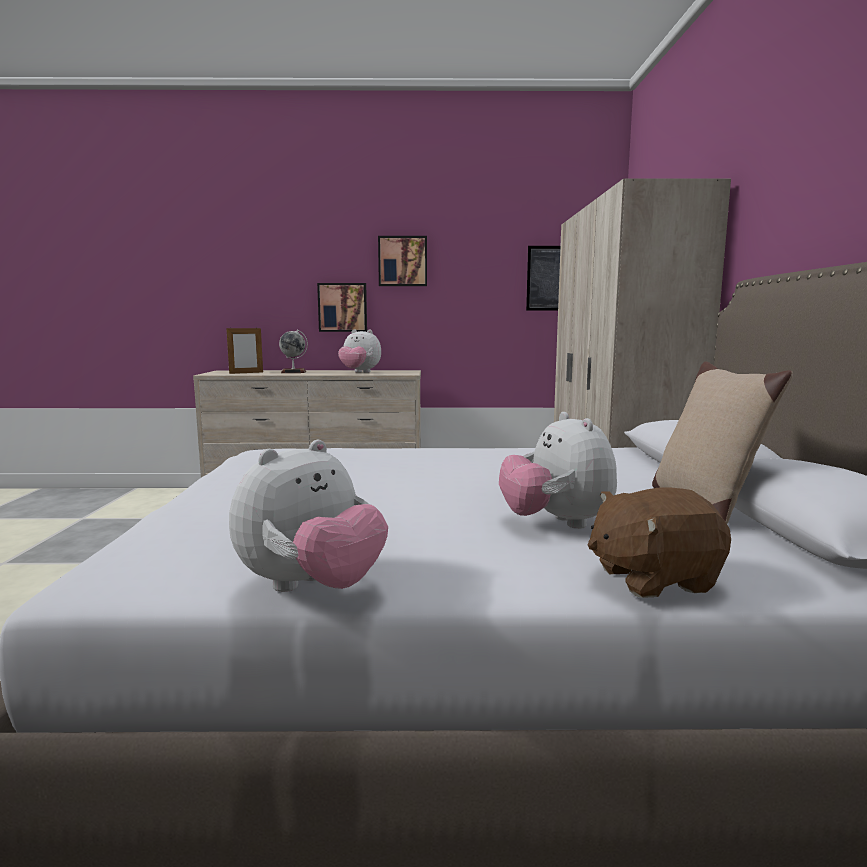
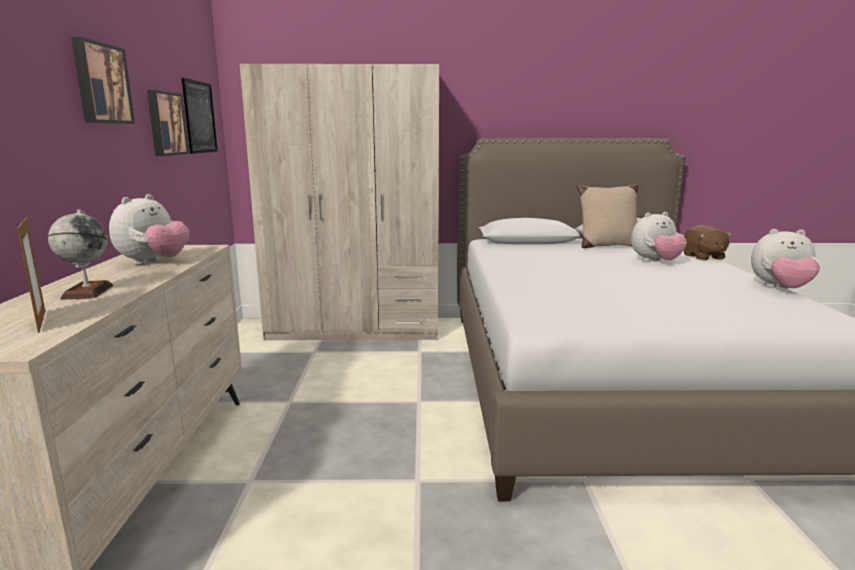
camera: 90 degrees left, 5 degrees up
(311, 587) = (780, 289): plush toy -> plush toy turned 150 degrees clockwise
(342, 307) = (51, 161): picture -> picture (165, 124)

